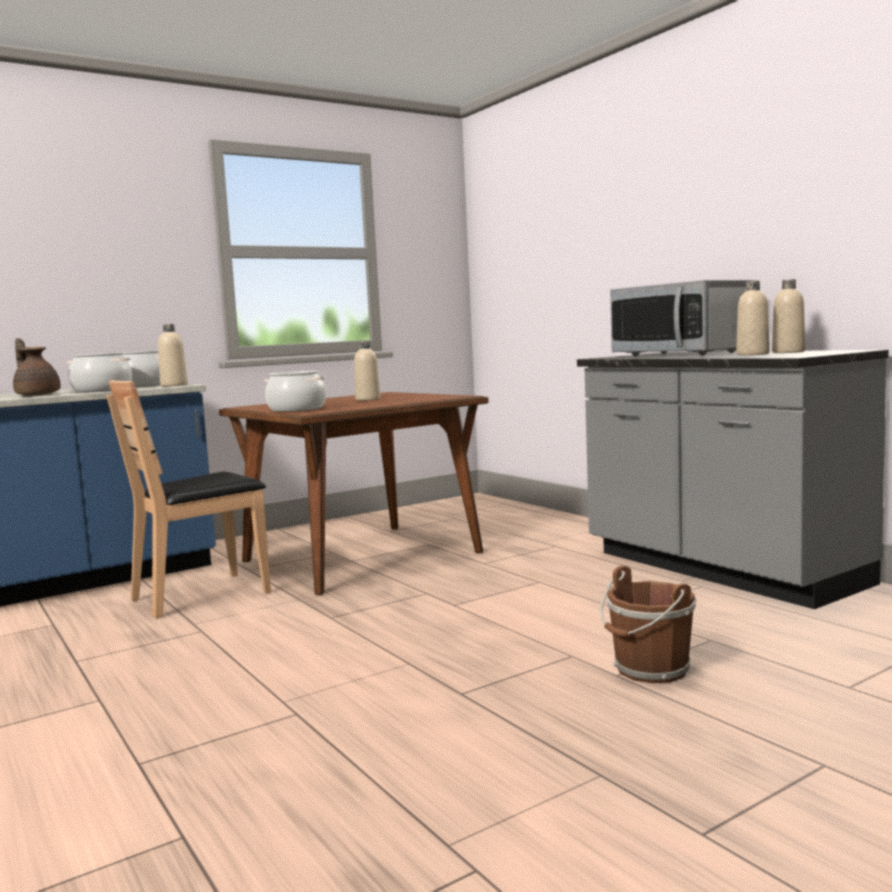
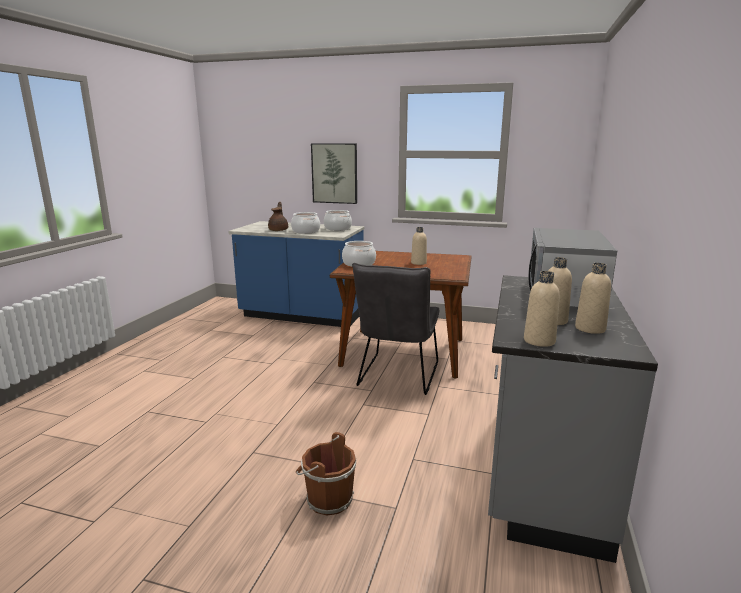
camera: 50 degrees right, 10 degrees up
(97, 287) = (334, 173): none -> picture
(174, 385) = (334, 234): beige bottle -> beige bottle (539, 341)
(202, 595) = (310, 344): brown chair -> none
(420, 574) = (397, 377): none -> grey chair

